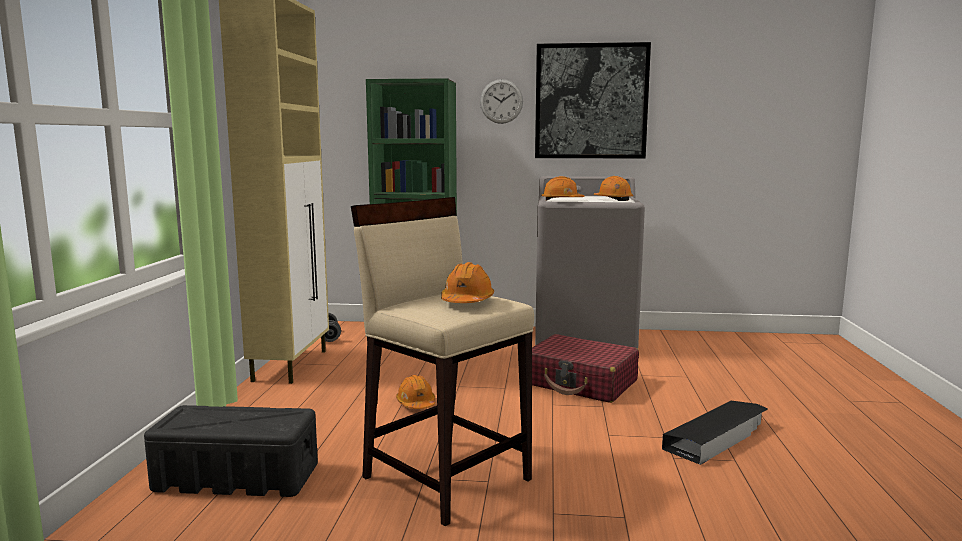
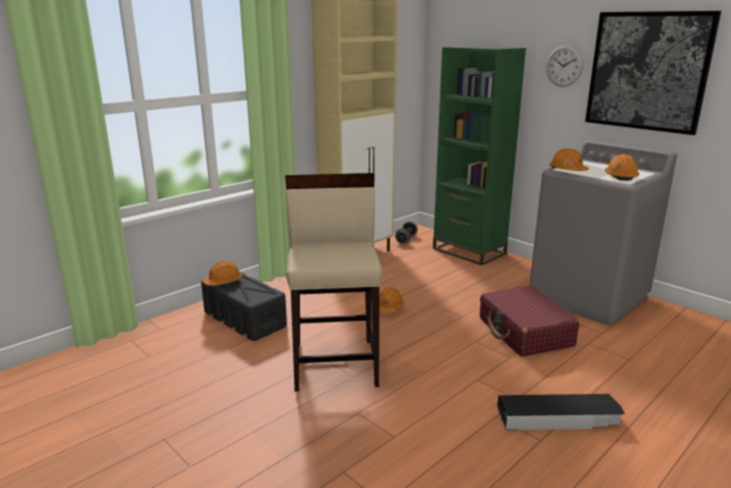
camera: 40 degrees right, 10 degrees up
(467, 301) = (340, 254): orange hard hat -> orange hard hat (223, 282)

